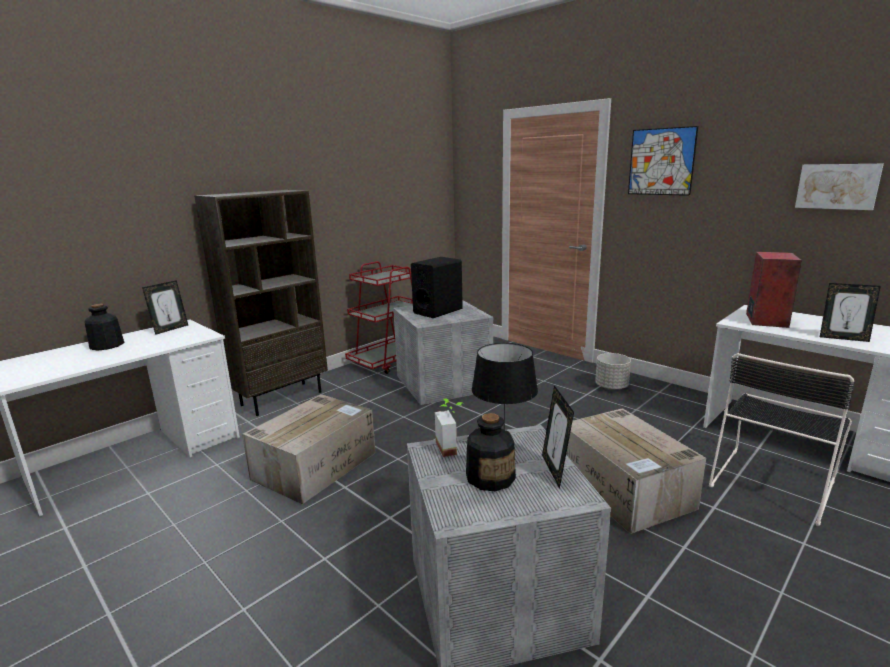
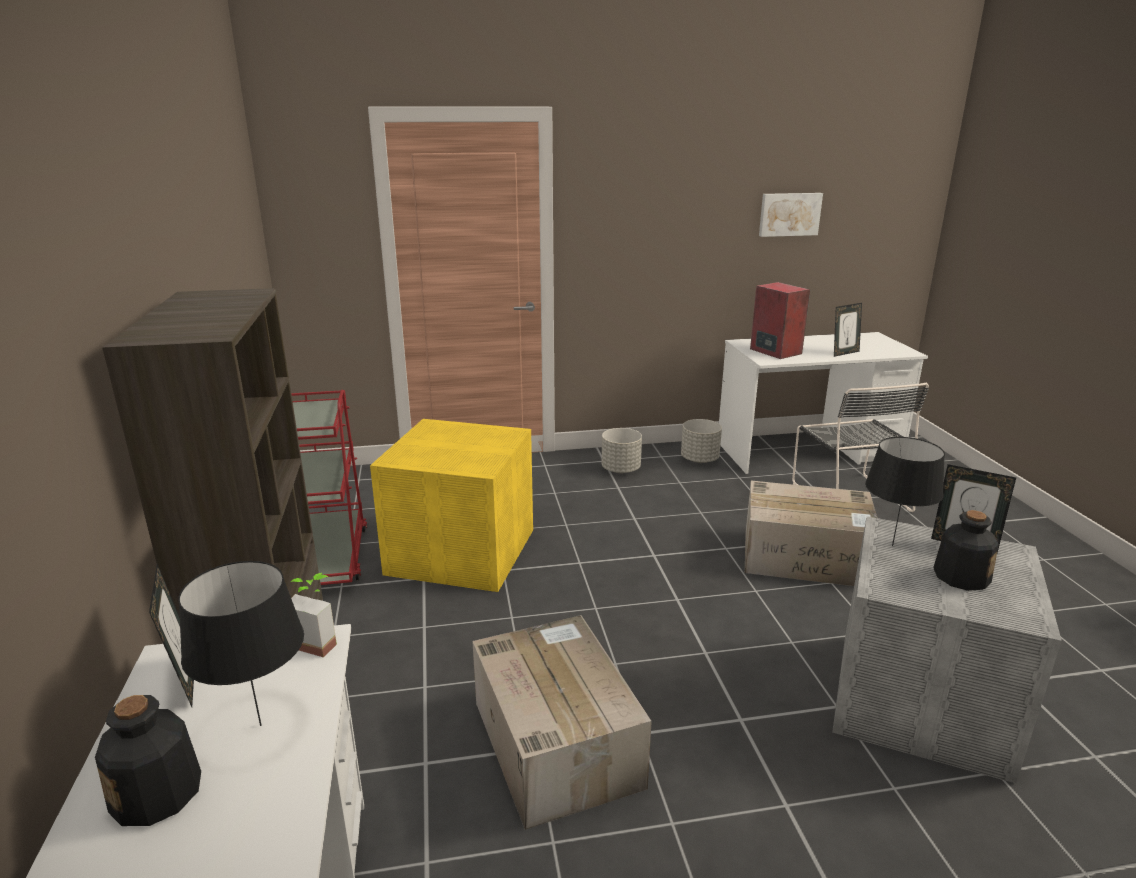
camera: 55 degrees left, 5 degrees up
(148, 345) = (260, 726): none -> black table lamp
(438, 311) = (448, 446): black speaker -> none
(442, 383) = (462, 552): grey storage box -> yellow storage box
(452, 447) = (885, 574): potted plant -> potted plant (318, 640)
(661, 162) = (624, 191): picture -> none
(686, 405) = (699, 459): none -> grey planter

